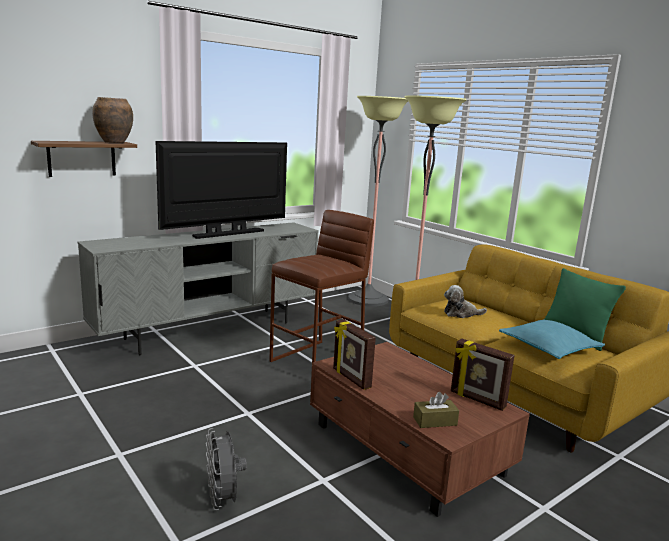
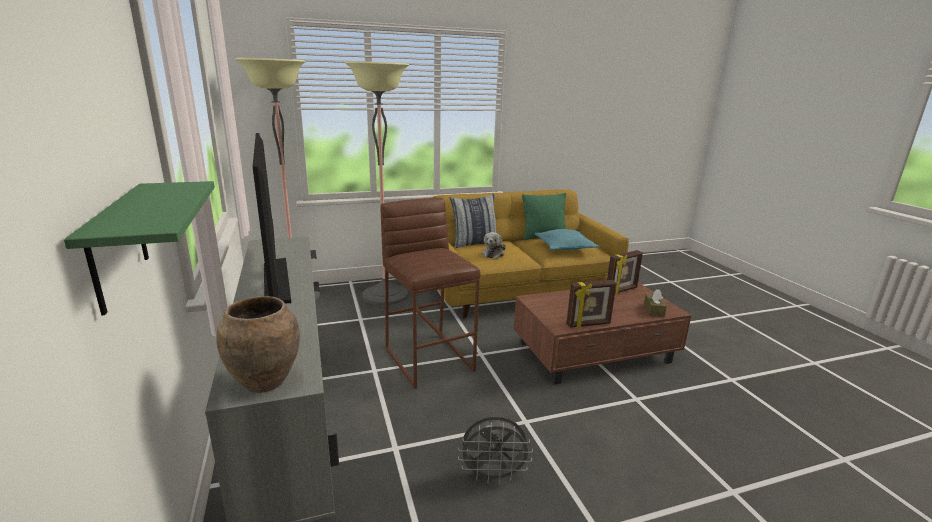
camera: 70 degrees left, 5 degrees up
(82, 158) = (117, 245): brown shelf -> green shelf
(114, 142) = (172, 189): brown vase -> brown vase (264, 382)
(223, 500) = (669, 457): grey fan -> grey fan (493, 476)
(483, 305) = (474, 243): none -> pillow

